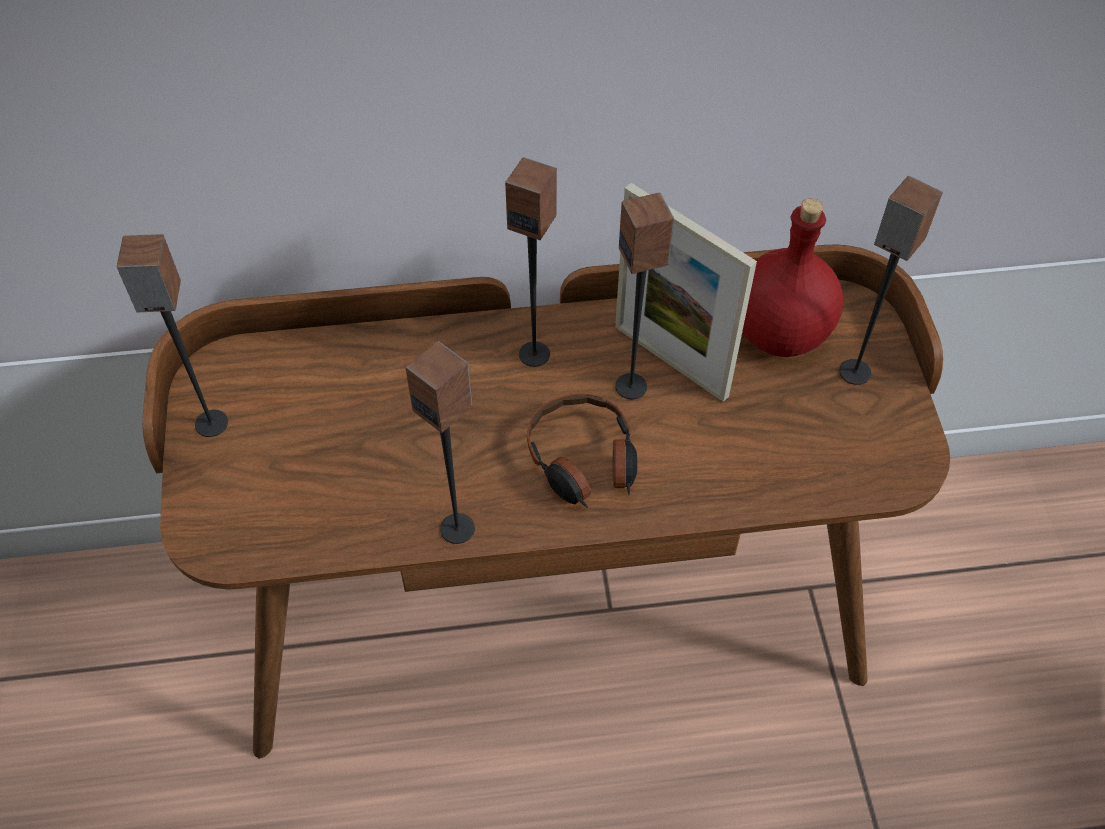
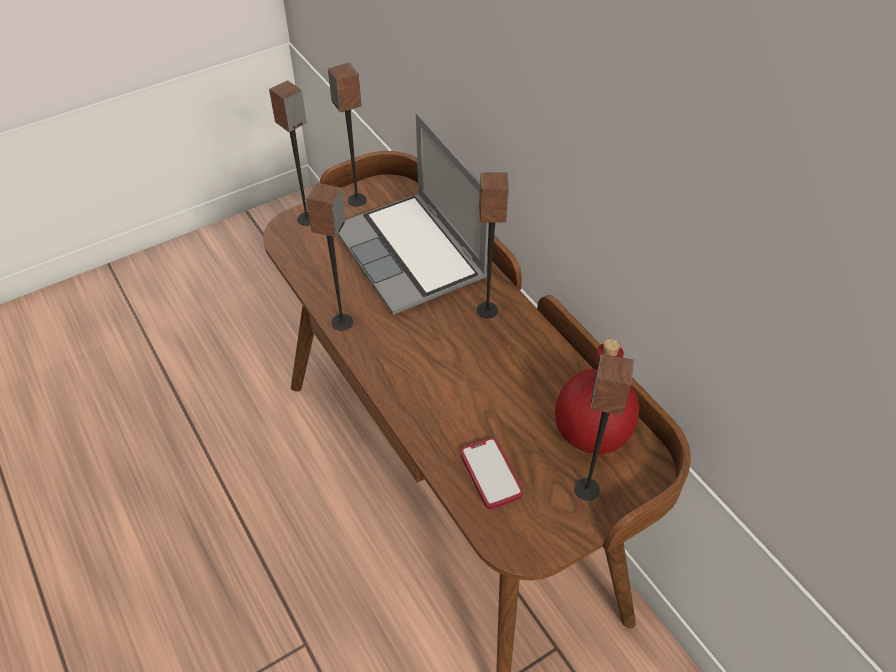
camera: 65 degrees right, 5 degrees down
(378, 398) = (412, 255): none -> laptop
(583, 460) = (420, 362): headphones -> none
(631, 386) = (492, 366): speaker -> speaker (307, 219)
(670, 361) = (526, 379): picture frame -> none
(797, 454) = (490, 474): none -> phone

